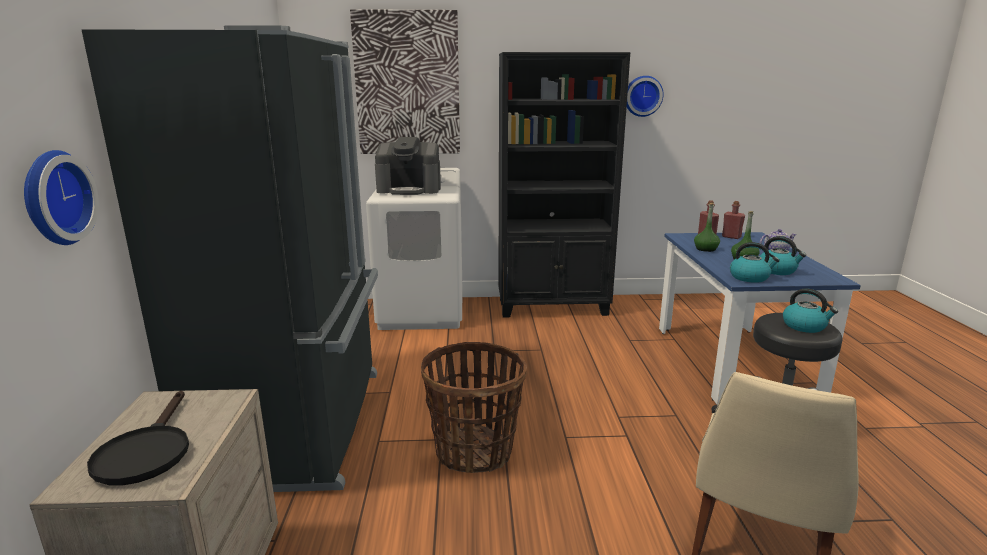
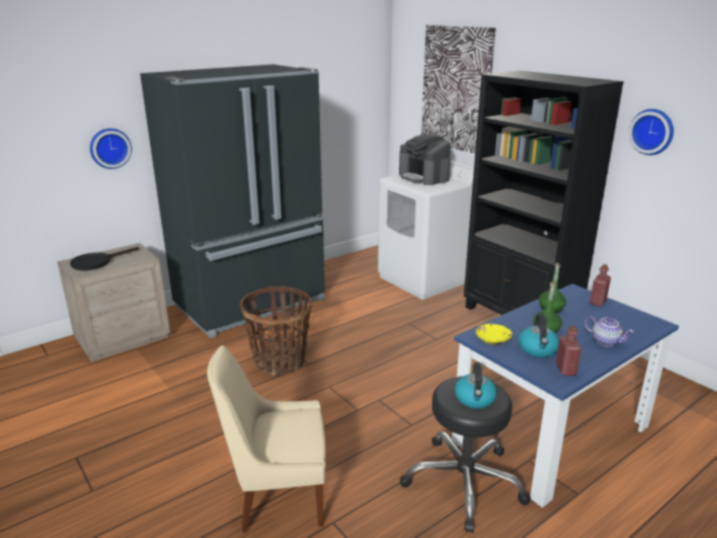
camera: 55 degrees right, 5 degrees up
(731, 237) = (621, 313): red bottle -> red bottle (565, 370)
(750, 277) = (493, 340): kettle -> yellow bowl

